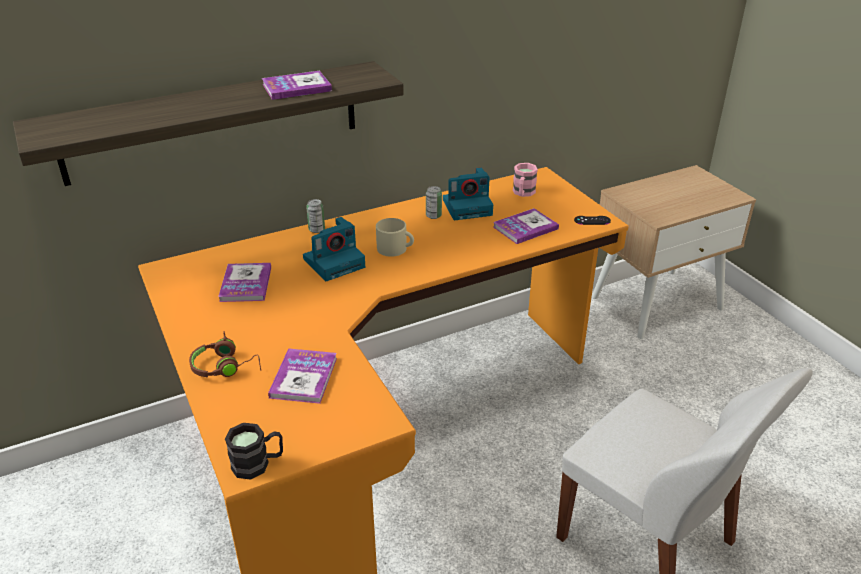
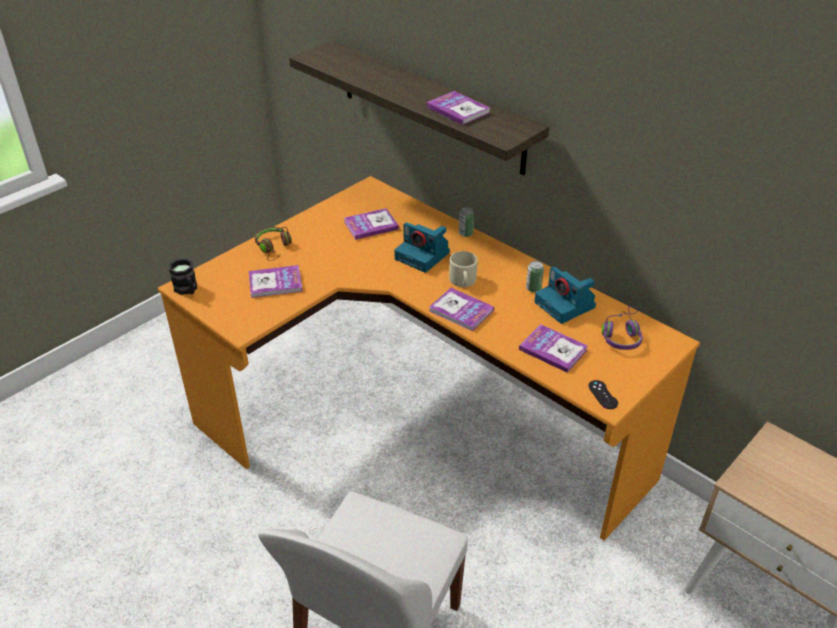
camera: 70 degrees right, 5 degrees up
(442, 260) = (461, 311): none -> book
(523, 193) = (622, 335): pink mug -> purple headphones

